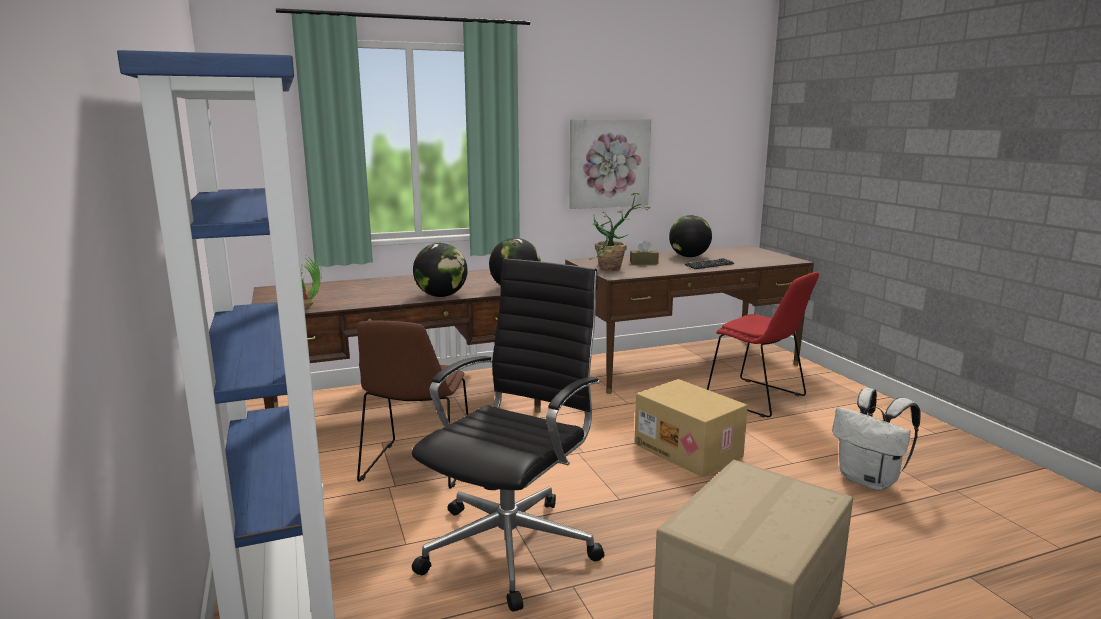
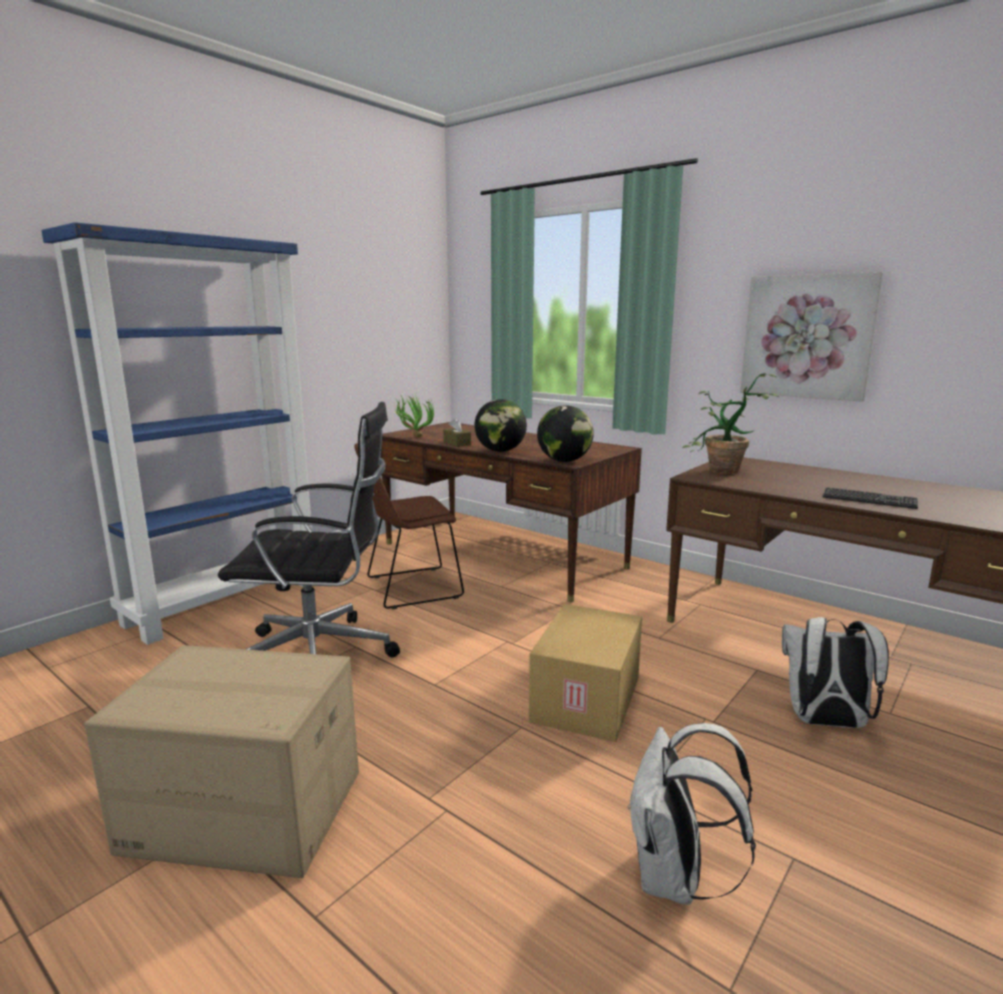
camera: 60 degrees right, 0 degrees up
(644, 262) = (792, 477): brown tissue box -> brown tissue box (457, 443)
(689, 256) = (890, 487): globe -> none
(759, 399) = (824, 722): red chair -> white backpack

